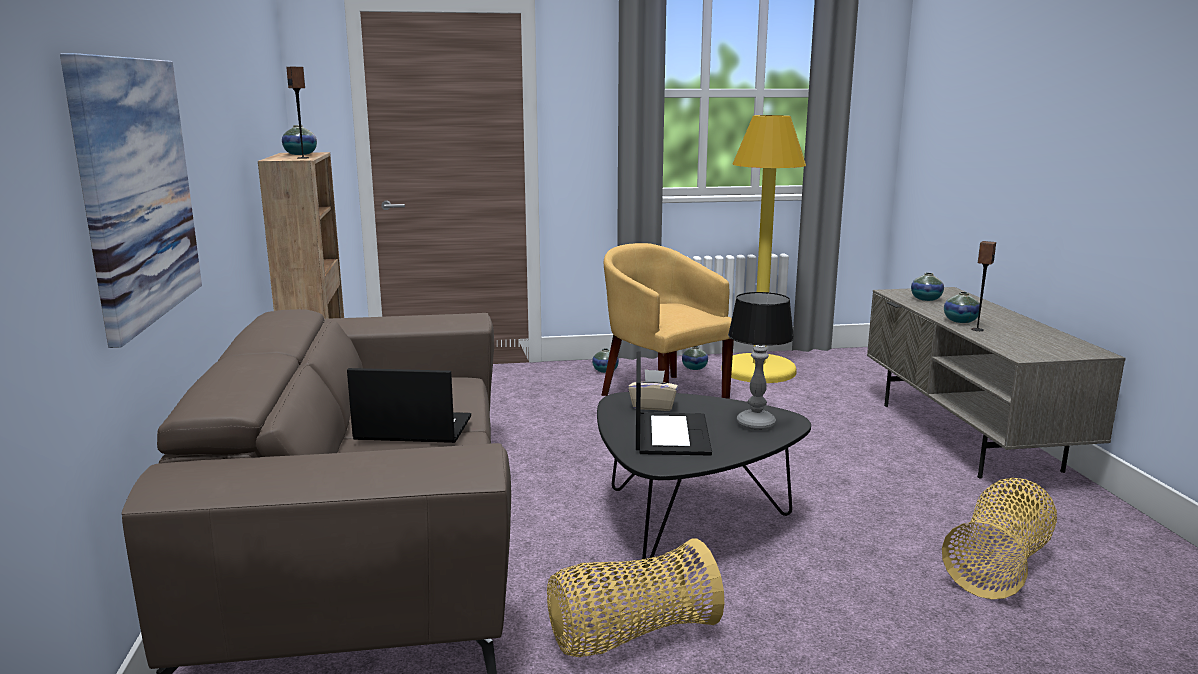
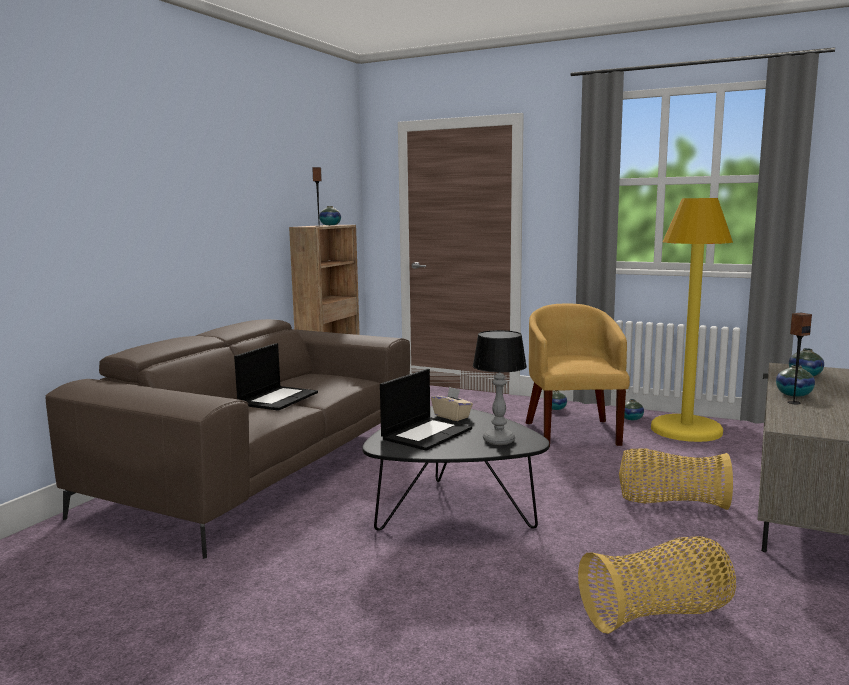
camera: 35 degrees right, 5 degrees down
(137, 190) = (126, 231): picture -> none
(412, 429) = (278, 398): laptop -> laptop turned 75 degrees clockwise
(630, 636) = (309, 561): basket -> basket (671, 503)

